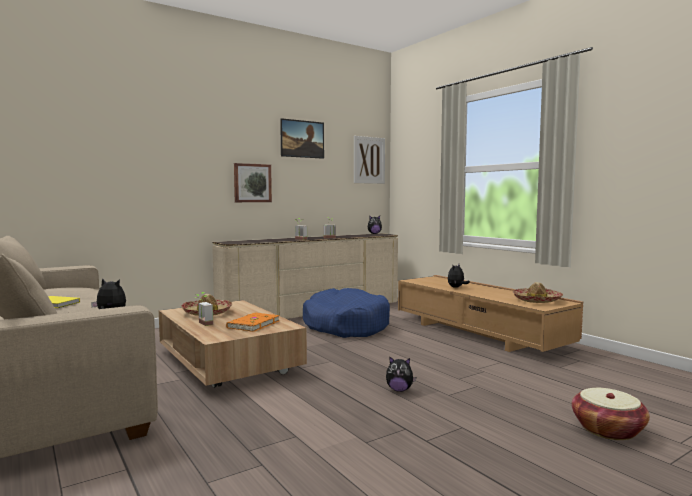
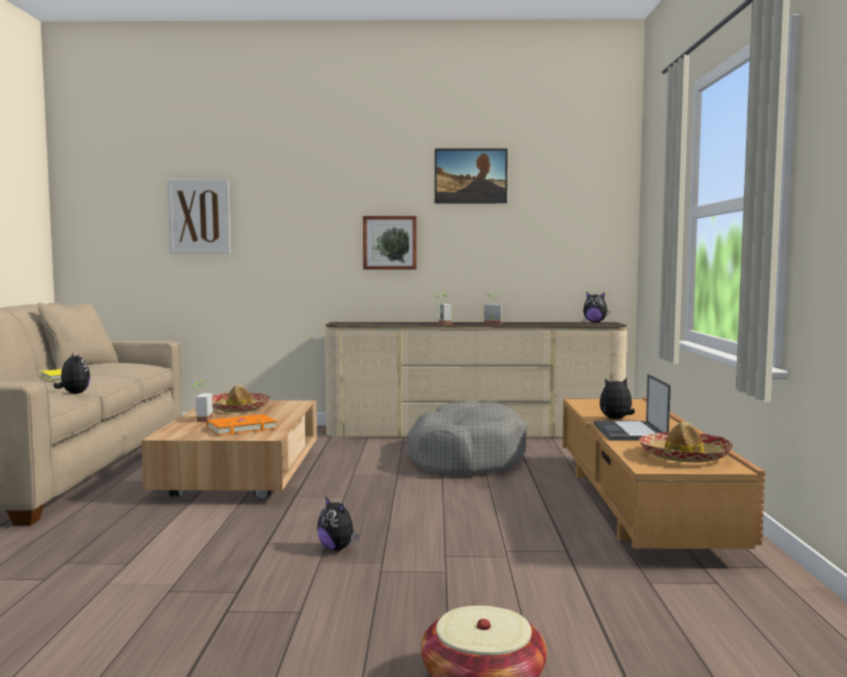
camera: 35 degrees right, 0 degrees up
(346, 326) = (464, 458): blue dog bed -> grey dog bed
(369, 160) = (594, 202): picture -> picture (199, 216)
(482, 293) = (630, 432): none -> laptop

